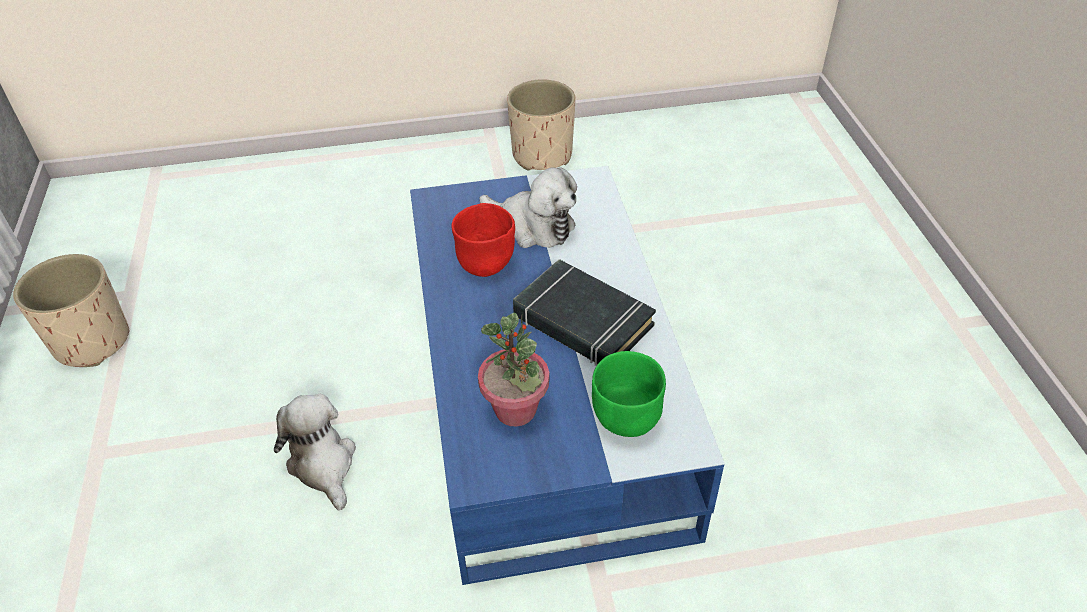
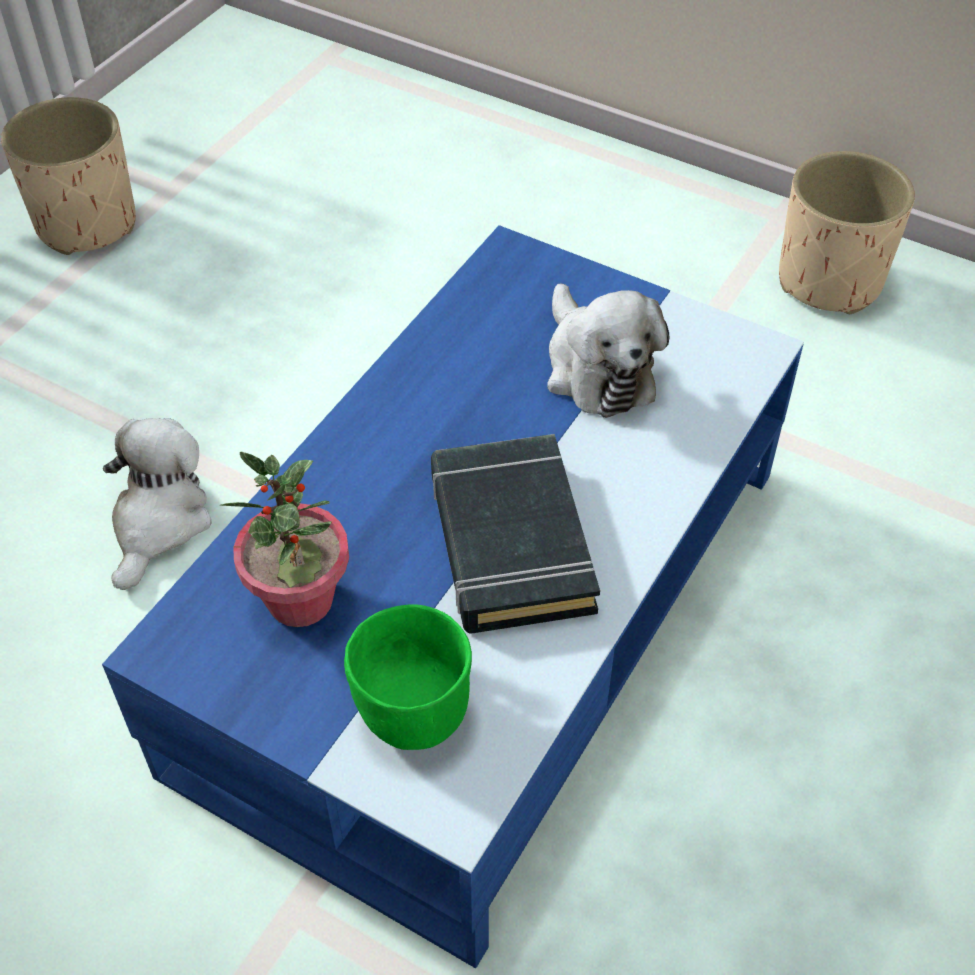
camera: 40 degrees right, 5 degrees up
(487, 264) = (480, 384): red bowl -> none

